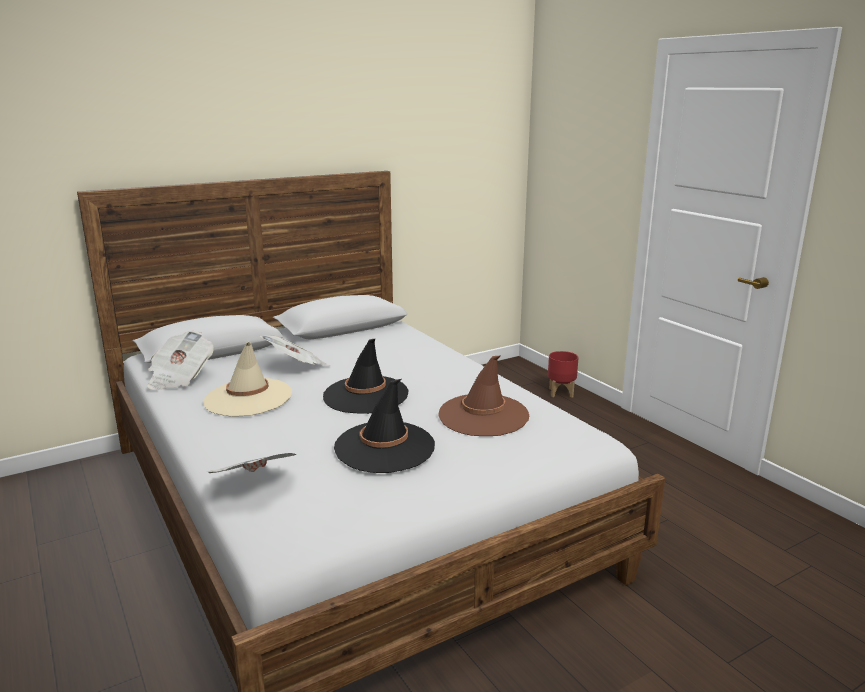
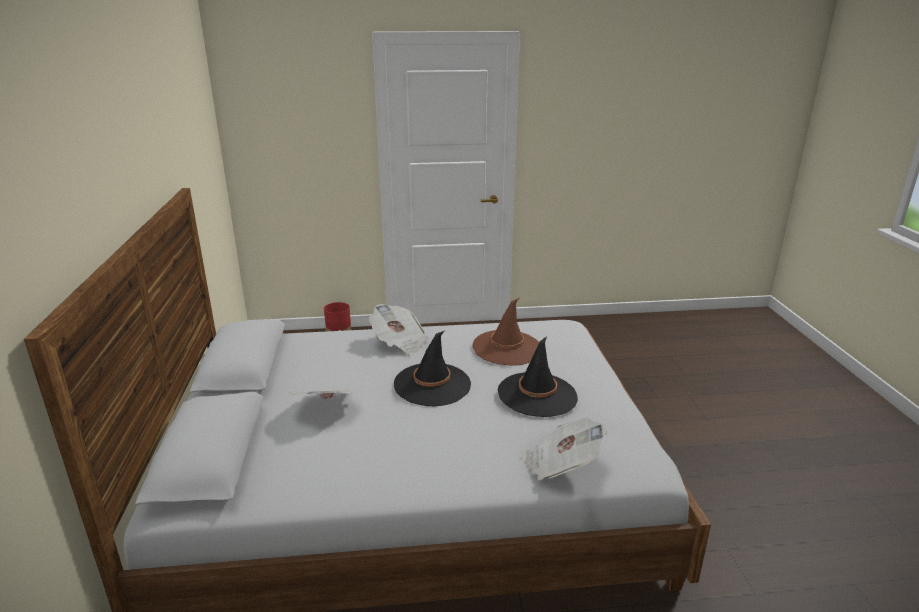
camera: 65 degrees left, 5 degrees up
(179, 378) = (279, 485): newspaper -> newspaper (399, 342)
(248, 398) = (383, 445): beige hat -> none

